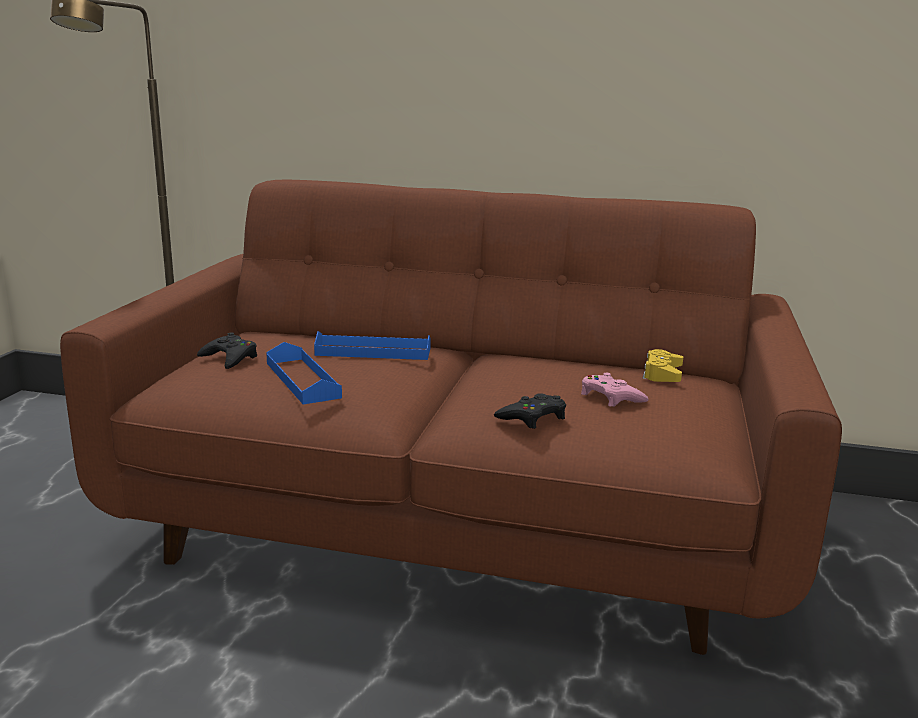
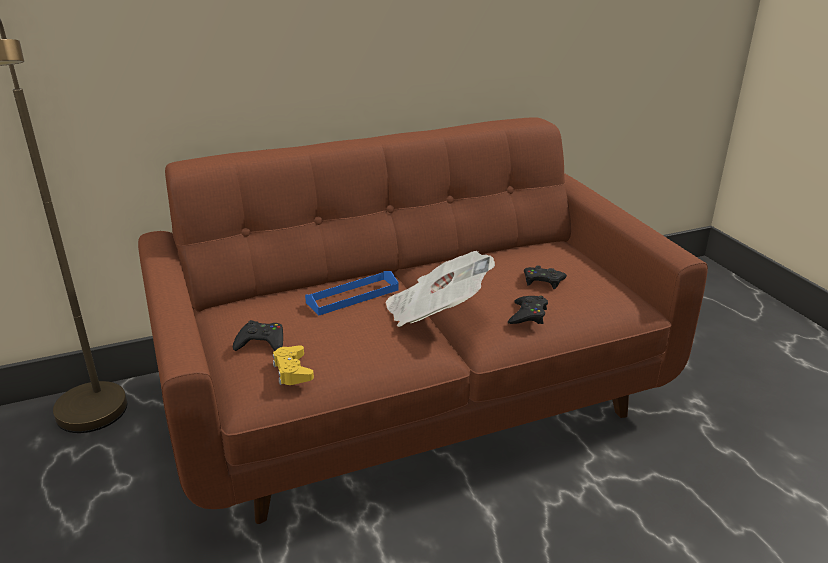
camera: 35 degrees left, 10 degrees up
(302, 380) = (348, 342): blue tray -> none
(431, 385) = (436, 312): none -> newspaper
(610, 397) = (543, 281): pink game controller -> black game controller
(662, 374) = (542, 250): yellow game controller -> yellow game controller (292, 371)

